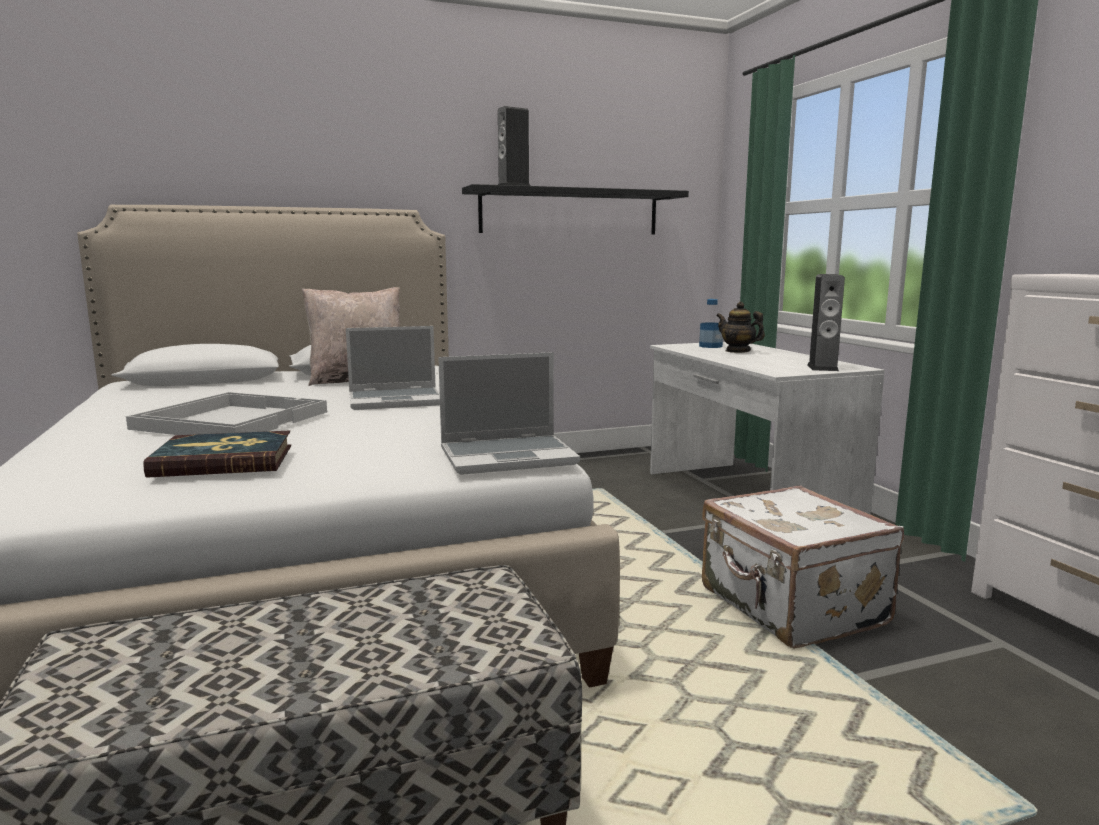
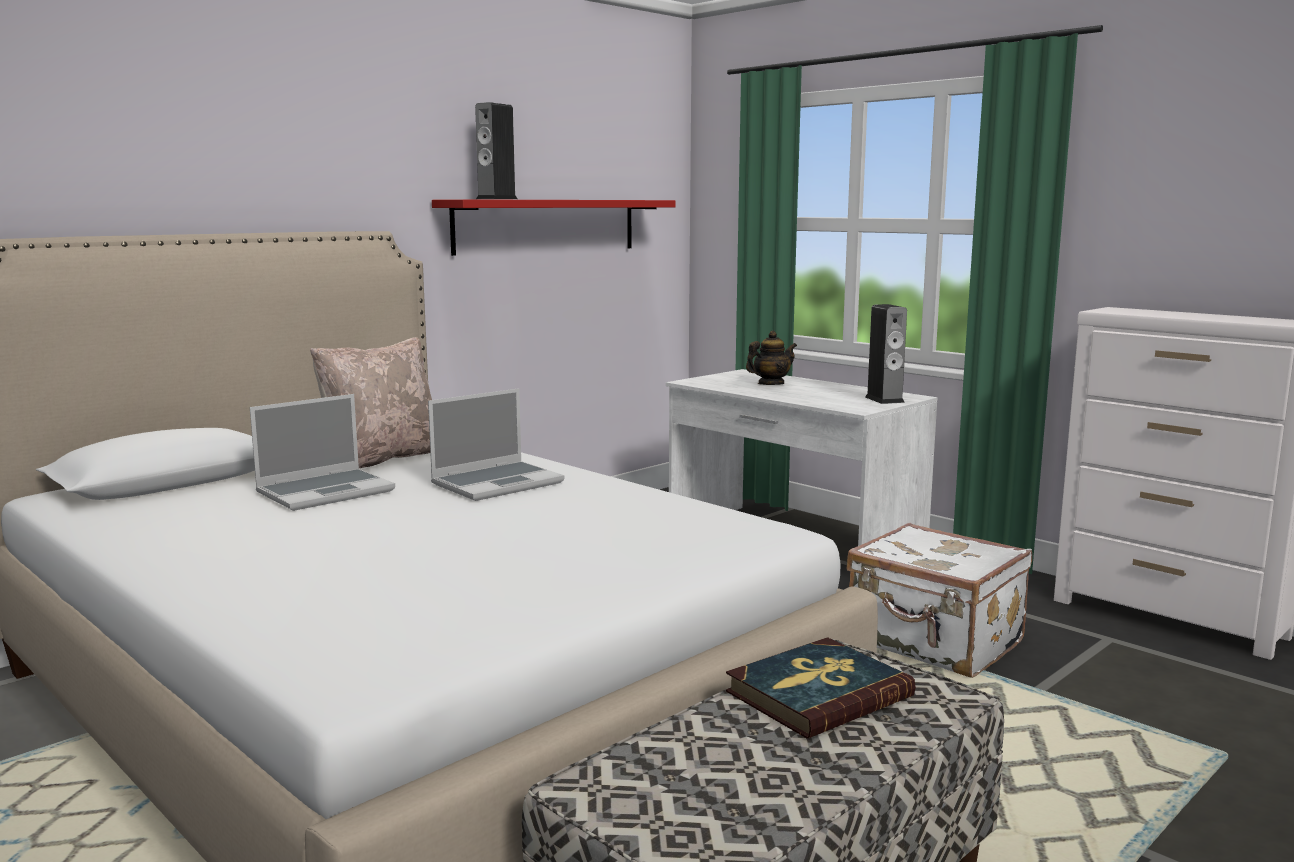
camera: 25 degrees left, 0 degrees up
(224, 460) = (489, 581): book -> book (818, 694)
(232, 420) = (367, 532): white tray -> none
(509, 456) = (753, 533): laptop -> laptop (326, 491)
(570, 212) = (547, 225): black shelf -> red shelf
(710, 346) = (731, 379): bottle -> none
(738, 351) = (770, 384): teapot -> teapot turned 135 degrees clockwise

